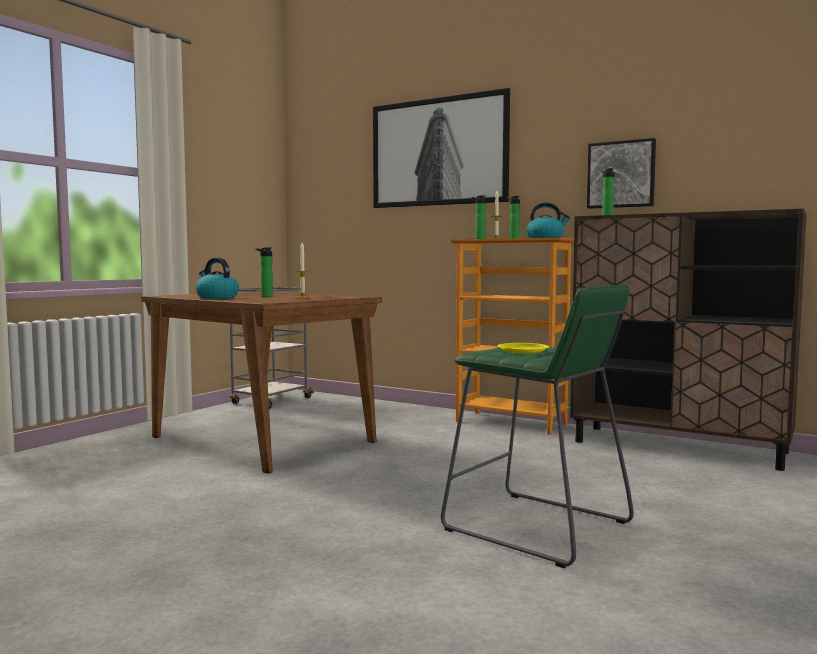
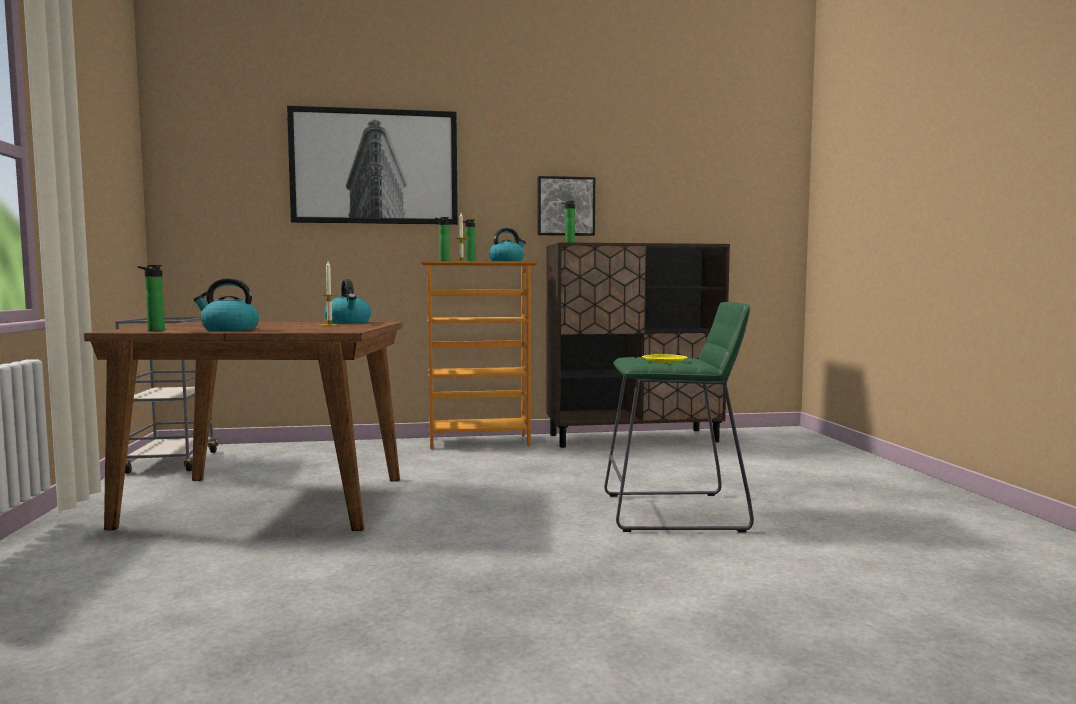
camera: 40 degrees left, 0 degrees up
(265, 296) = (279, 326): bottle -> bottle (153, 331)
(335, 296) = (348, 322): none -> kettle

